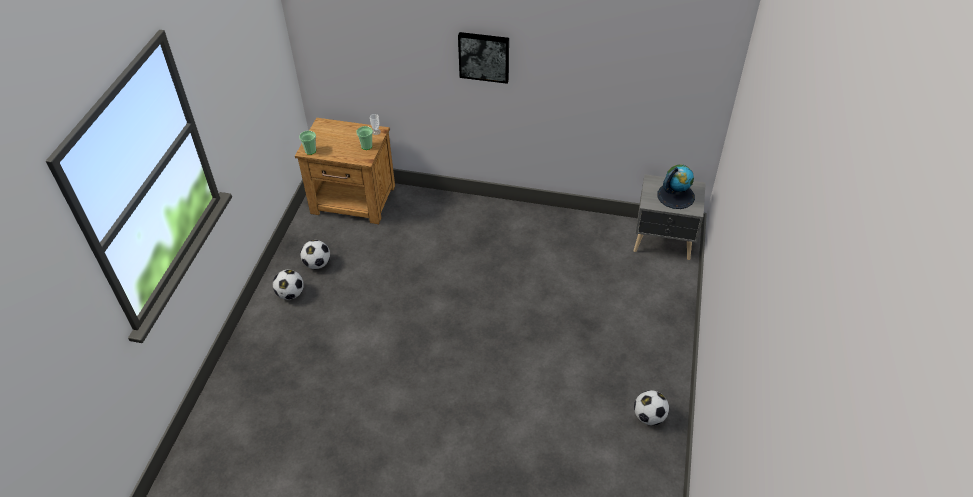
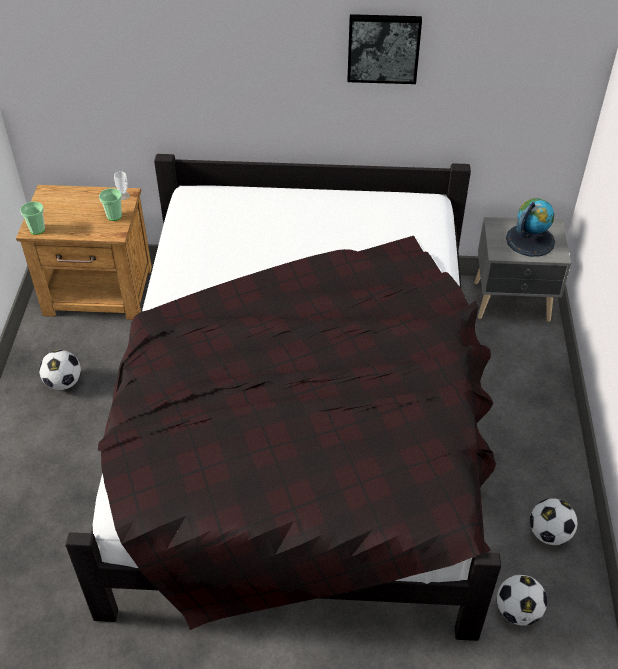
camera: 10 degrees left, 0 degrees up
(290, 294) = (33, 428): football -> football (517, 611)
(483, 316) = (302, 426): none -> black bed
(484, 56) = (267, 77): picture -> picture (383, 47)

